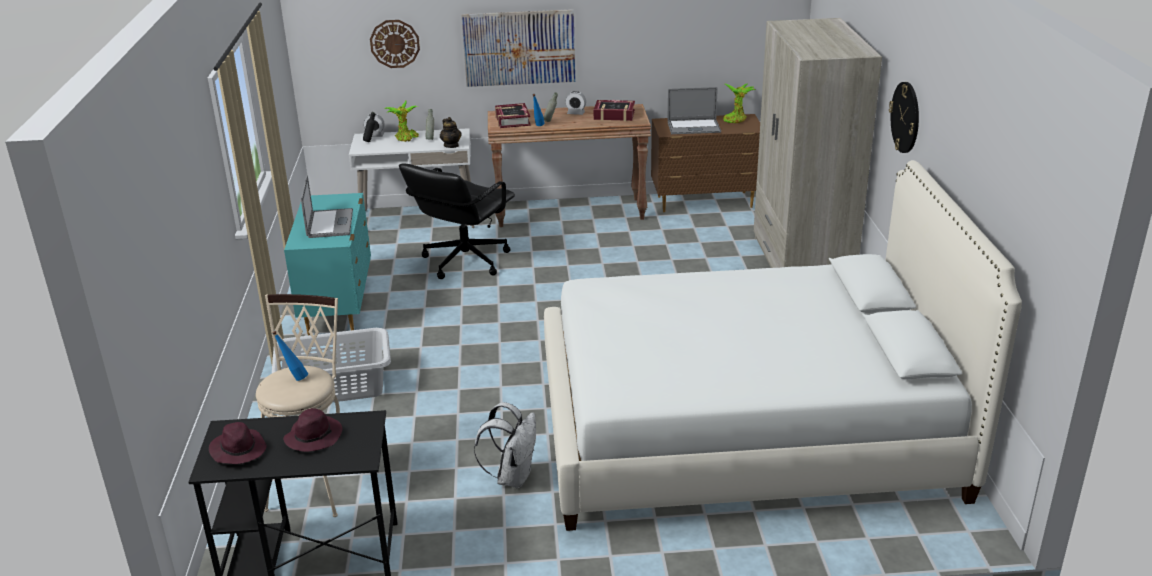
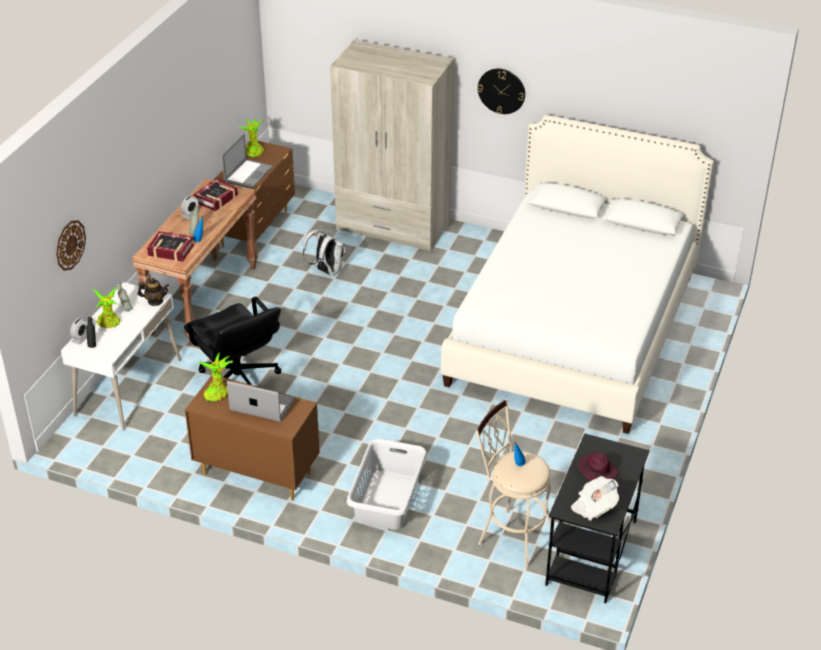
camera: 65 degrees left, 10 degrees up
(238, 450) = (594, 506): purple hat -> newspaper
(336, 201) = (217, 392): none -> potted plant
(338, 306) = (256, 472): turquoise dresser -> brown dresser
(512, 477) = (560, 440): white backpack -> white backpack (326, 271)
(519, 48) = (136, 187): picture -> none

